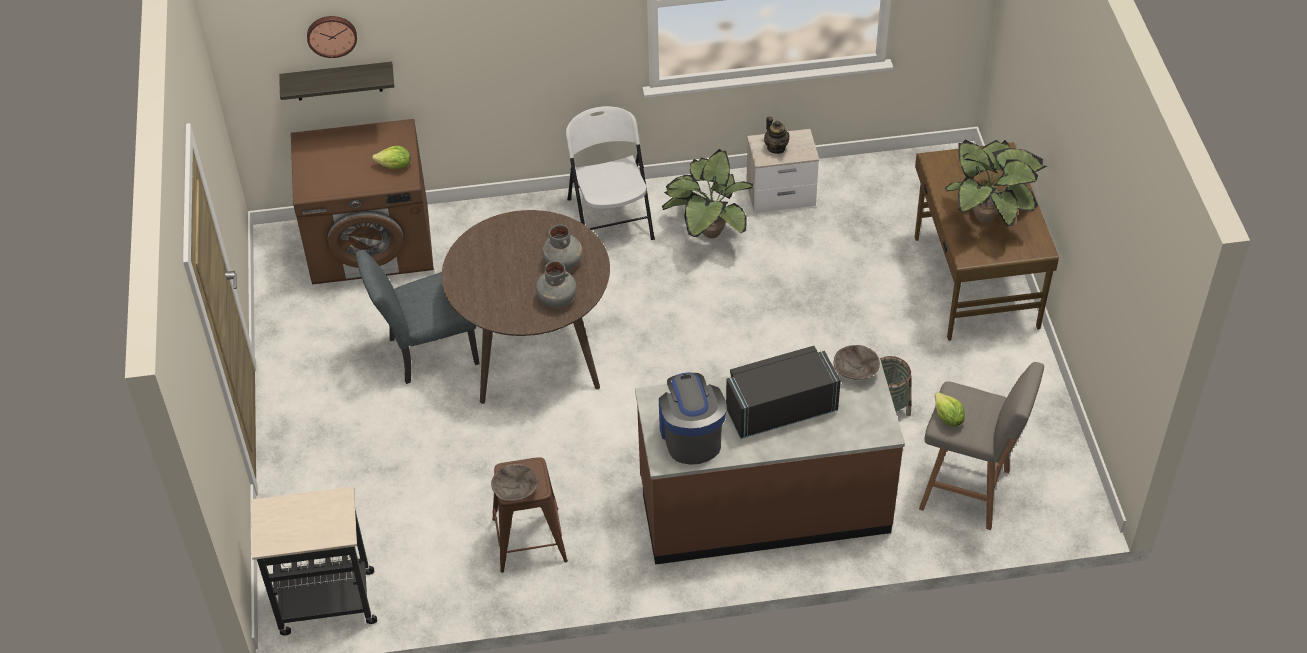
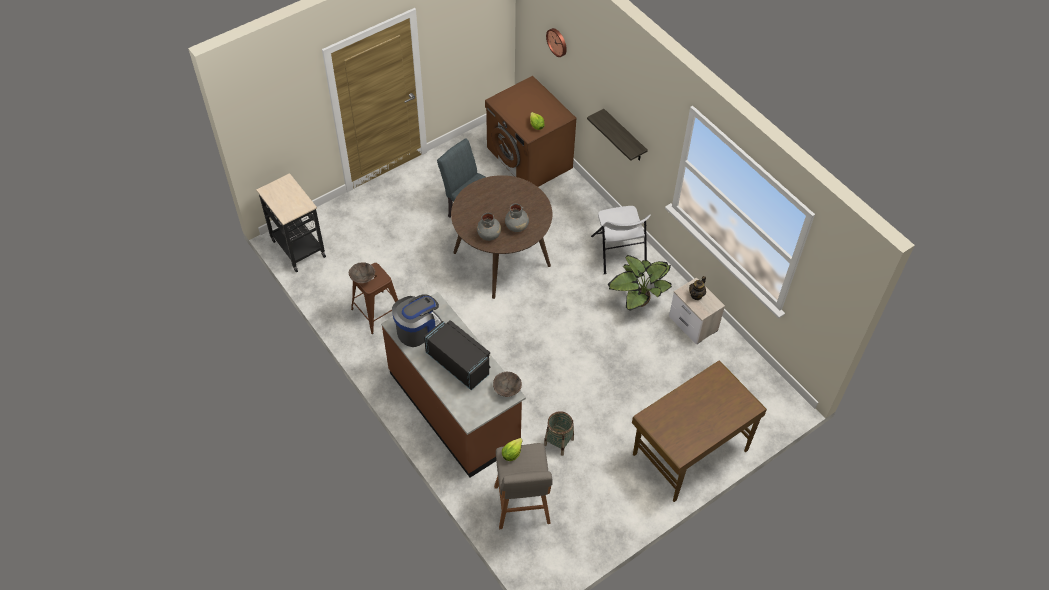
camera: 60 degrees right, 5 degrees up
(338, 81) = (555, 68): shelf -> shelf (624, 136)
(611, 219) = (618, 251): white chair -> white chair turned 120 degrees clockwise
(989, 216) = (689, 418): potted plant -> none

